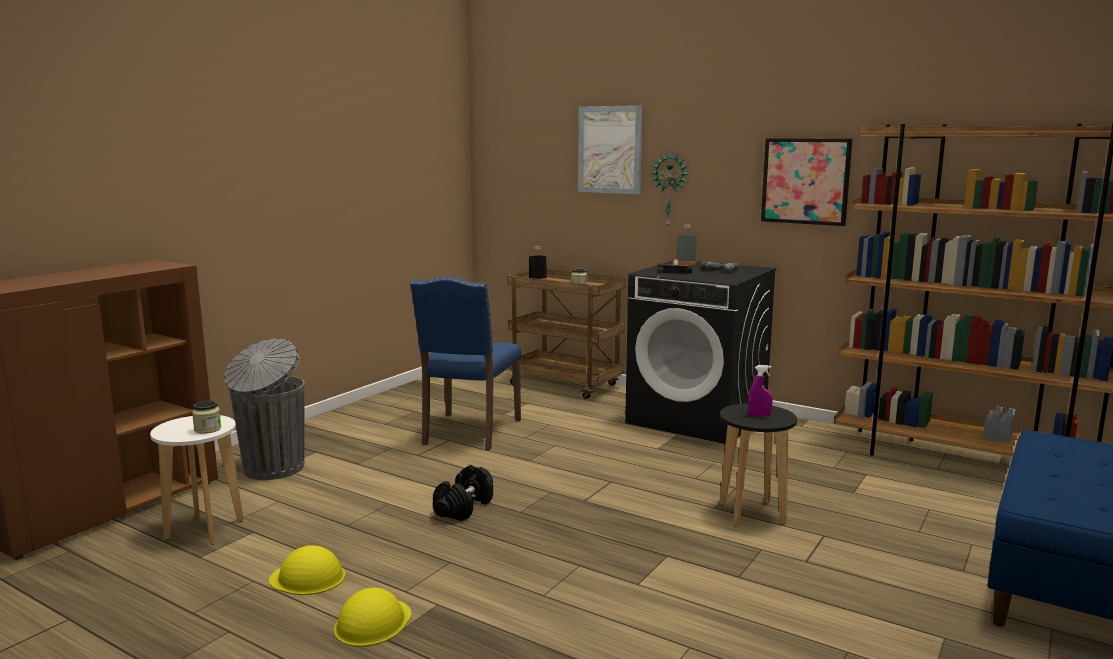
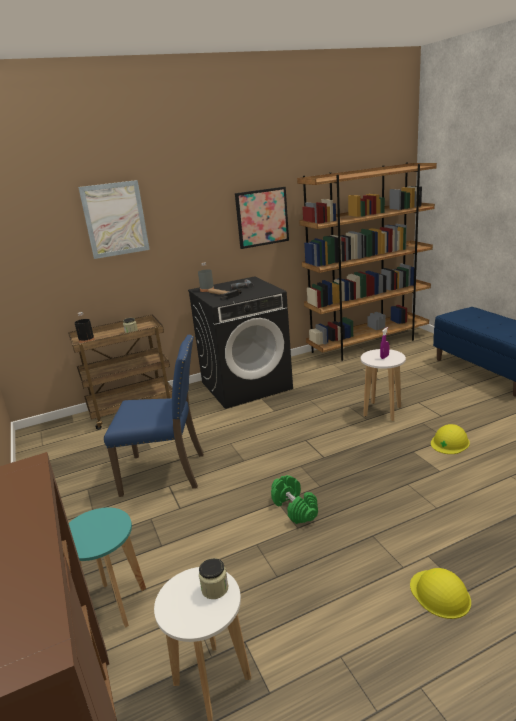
camera: 55 degrees left, 10 degrees up
(272, 469) = (115, 604): grey trash can -> turquoise stool
(308, 577) = (354, 618): yellow hard hat -> yellow hard hat (450, 442)
(464, 508) = (295, 508): black dumbbell -> green dumbbell
(469, 432) = (166, 472): blue chair -> blue chair turned 45 degrees counterclockwise
(670, 190) = (172, 241): wall clock -> none
(752, 514) = (382, 411): black stool -> white stool

